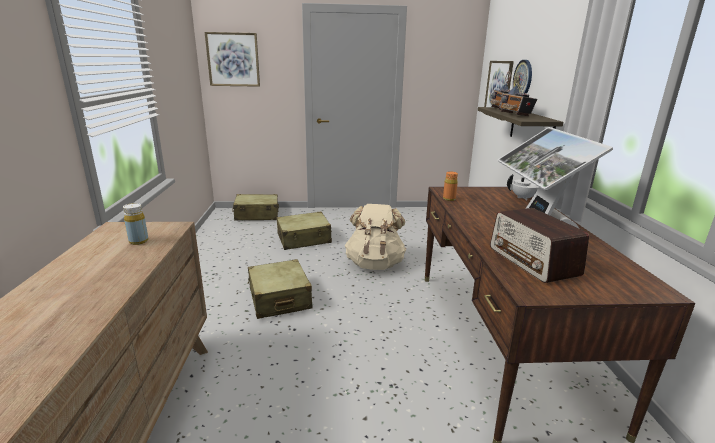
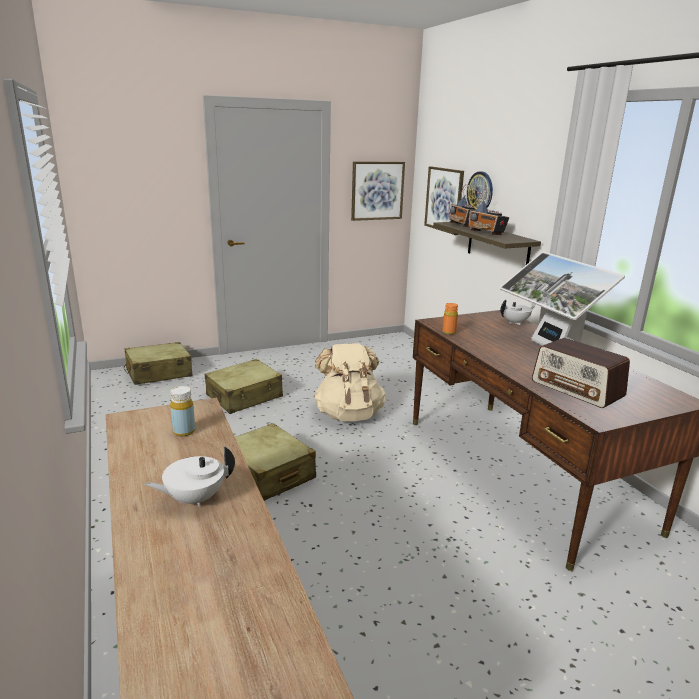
camera: 20 degrees left, 0 degrees up
(78, 291) = (194, 498): none -> white teapot
(233, 59) = (111, 168): picture -> picture (377, 190)

